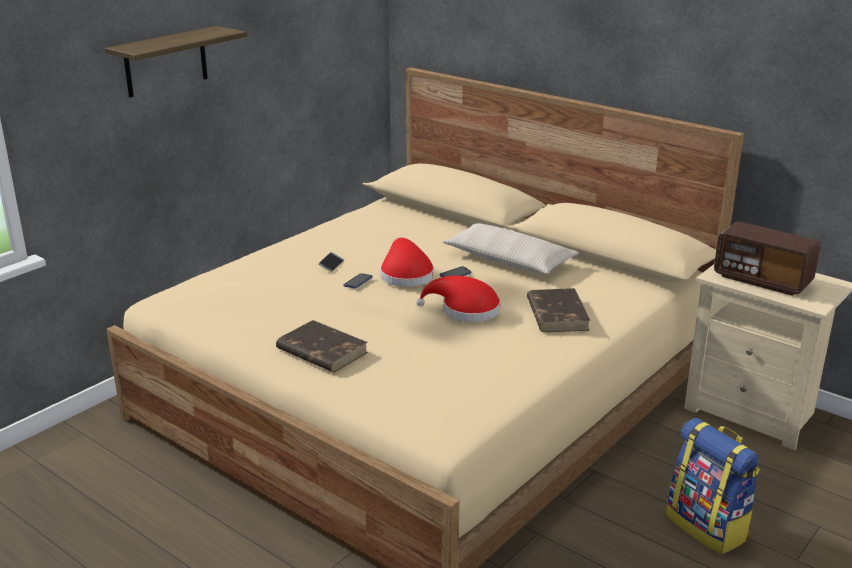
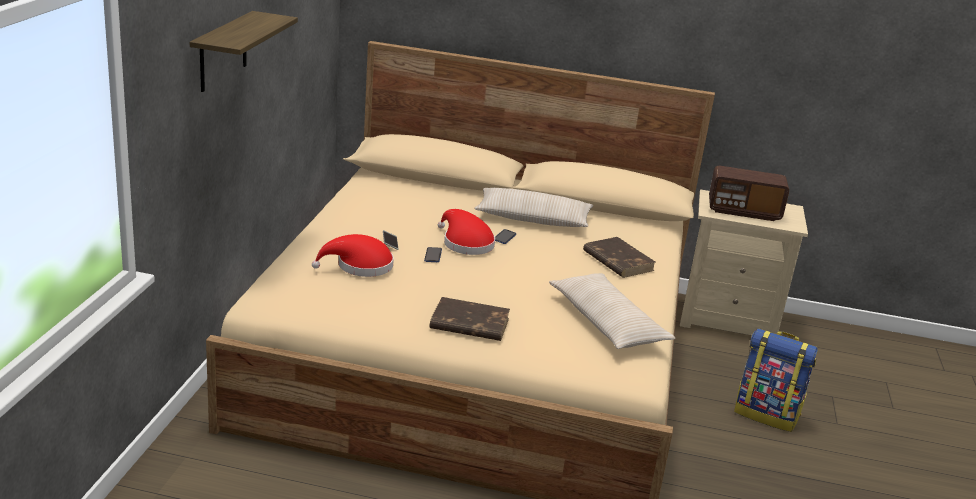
camera: 30 degrees left, 0 degrees up
(465, 310) = (546, 268): red hat -> red hat (360, 266)
(470, 375) = (607, 323): none -> beige pillow

